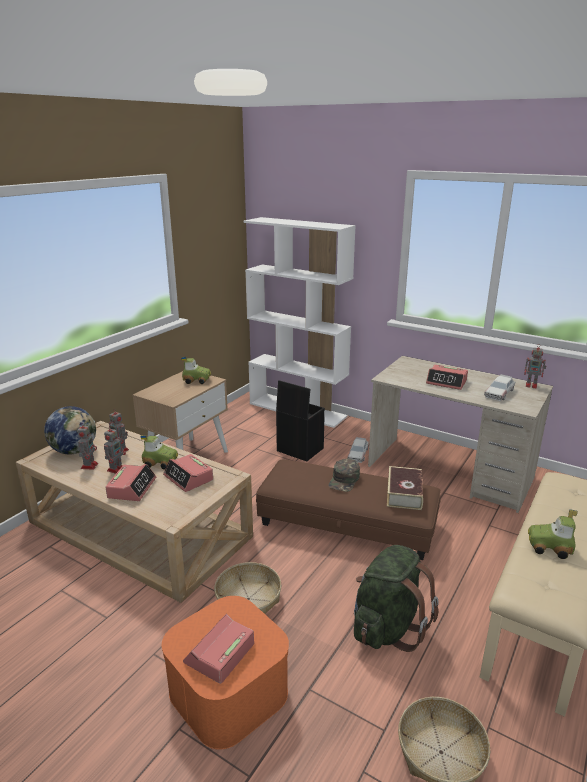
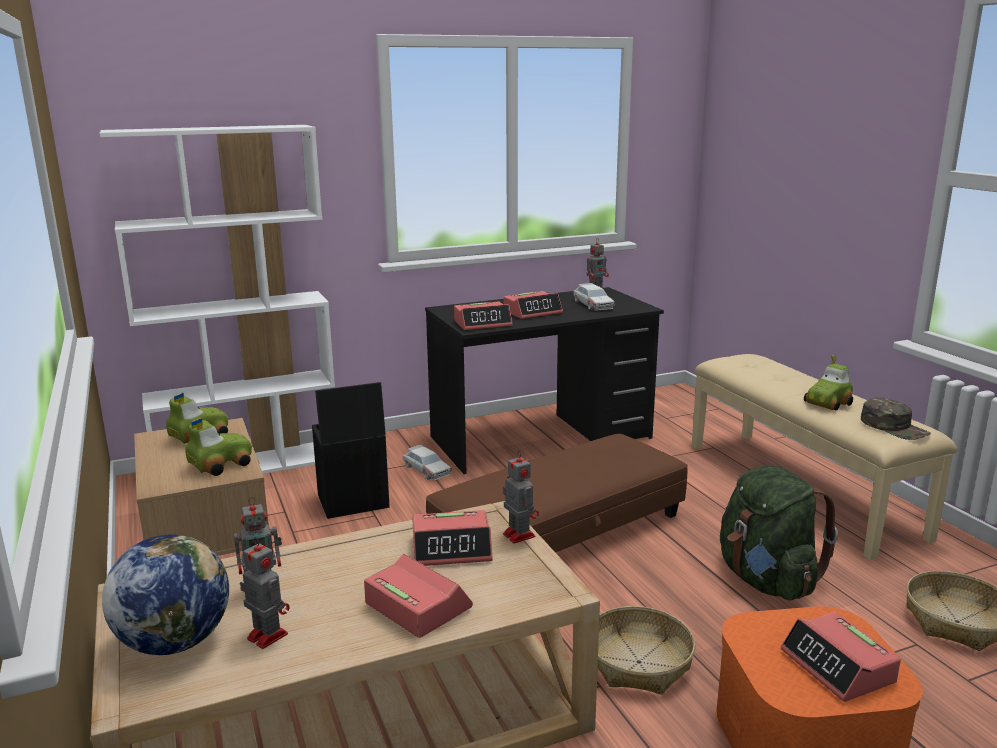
camera: 55 degrees left, 5 degrees down
(116, 469) = (325, 608): toy robot -> toy robot (518, 534)
(161, 462) = (366, 560): toy car -> toy car (220, 464)
(344, 480) = (548, 469): green cap -> green cap (894, 427)
(399, 377) = (483, 323): none -> alarm clock
(404, 493) = (618, 449): book -> none
(449, 472) = (541, 438): beige desk -> black desk

